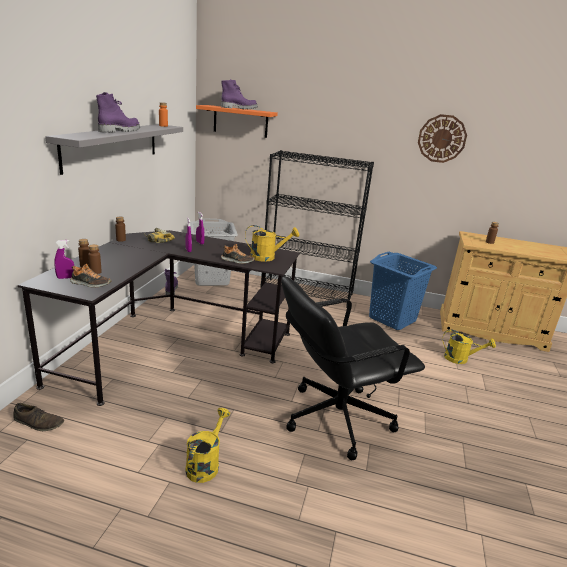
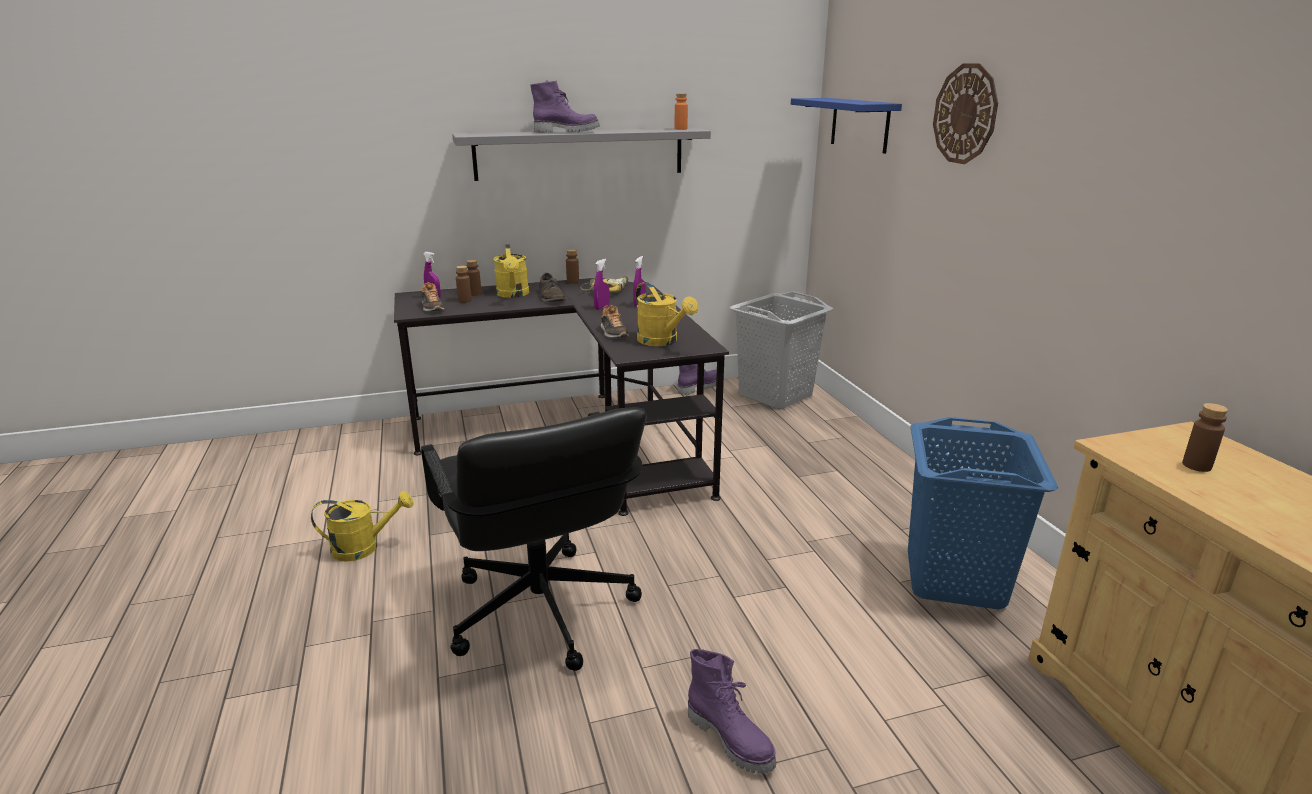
camera: 60 degrees right, 0 degrees up
(39, 422) = (364, 442): brown shoe -> brown shoe (551, 297)
(239, 108) = (845, 100): purple boot -> purple boot (731, 738)
(240, 121) = (859, 124): orange shelf -> blue shelf
(307, 293) = (883, 468): black bookcase -> none
(336, 418) = (540, 611): black office chair -> black office chair turned 150 degrees counterclockwise
(442, 138) = (1178, 149): wall clock -> wall clock (965, 114)
(460, 359) = (937, 717): yellow watering can -> yellow watering can (513, 295)

